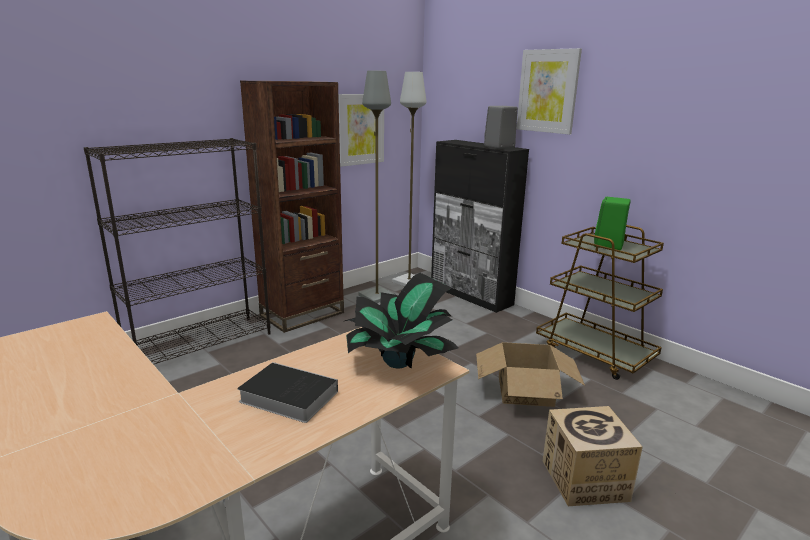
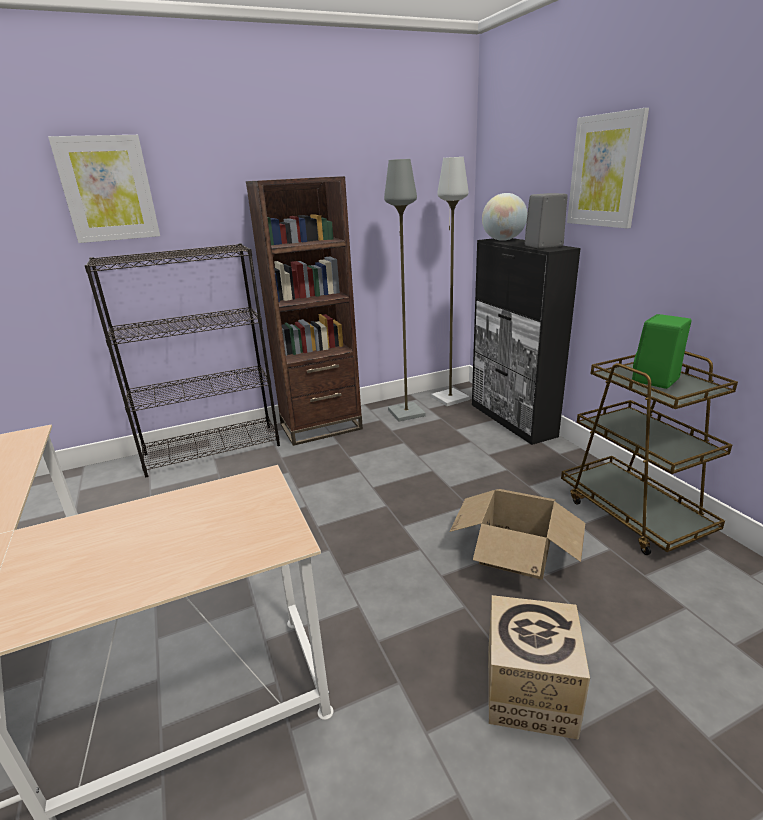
camera: 20 degrees right, 5 degrees up
(286, 396) = (98, 553): book -> none
(360, 129) = (394, 228): picture -> picture (108, 189)
(398, 363) = (249, 527): potted plant -> none
(459, 142) = (503, 240): none -> globe

